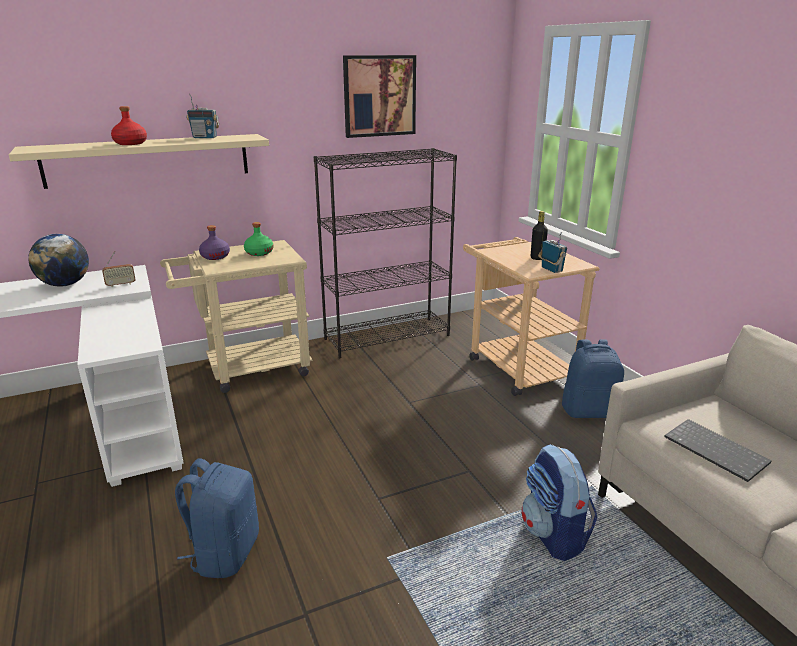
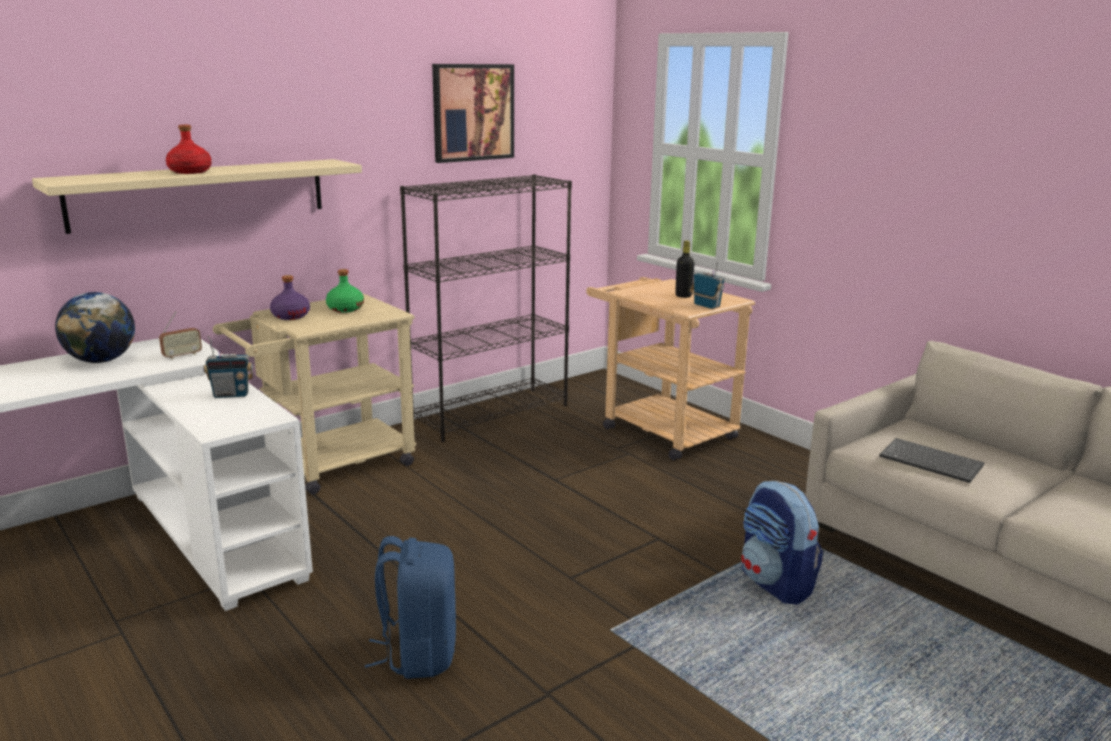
camera: 15 degrees left, 5 degrees down
(205, 137) = (275, 164): radio -> radio (231, 395)
(588, 411) = (761, 466): blue backpack -> none

